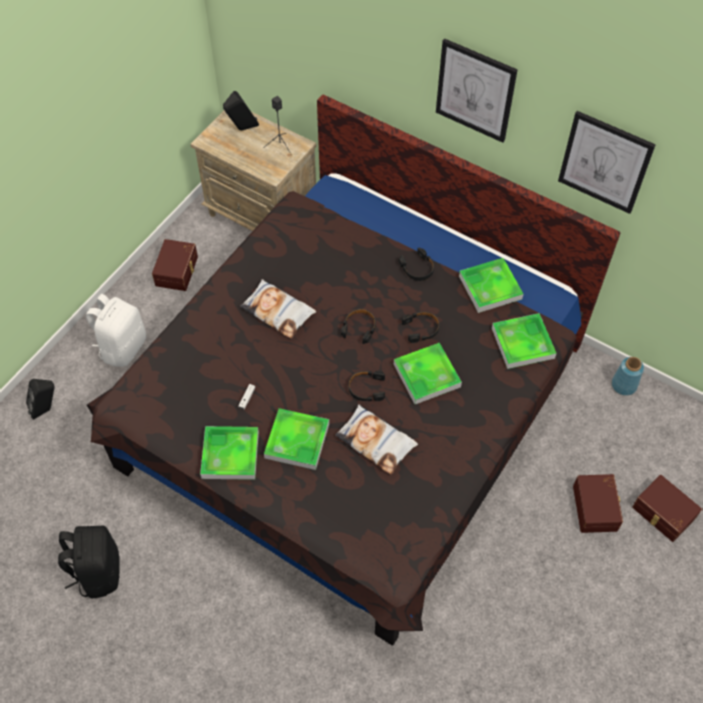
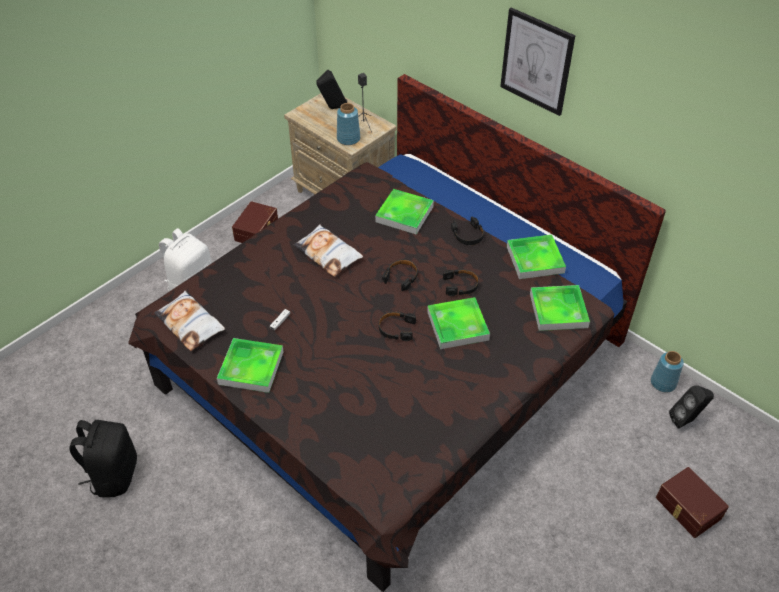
camera: 10 degrees right, 10 degrees down
(46, 409) = (109, 327): black speaker -> black speaker (686, 420)
(268, 166) = (348, 138): none -> blue vase
(297, 441) = (318, 365): tray -> tray (404, 214)
(376, 441) = (395, 376): pillow -> pillow (190, 324)
(596, 508) = (618, 492): brown storage box -> none
(605, 162) = (653, 133): picture -> none

